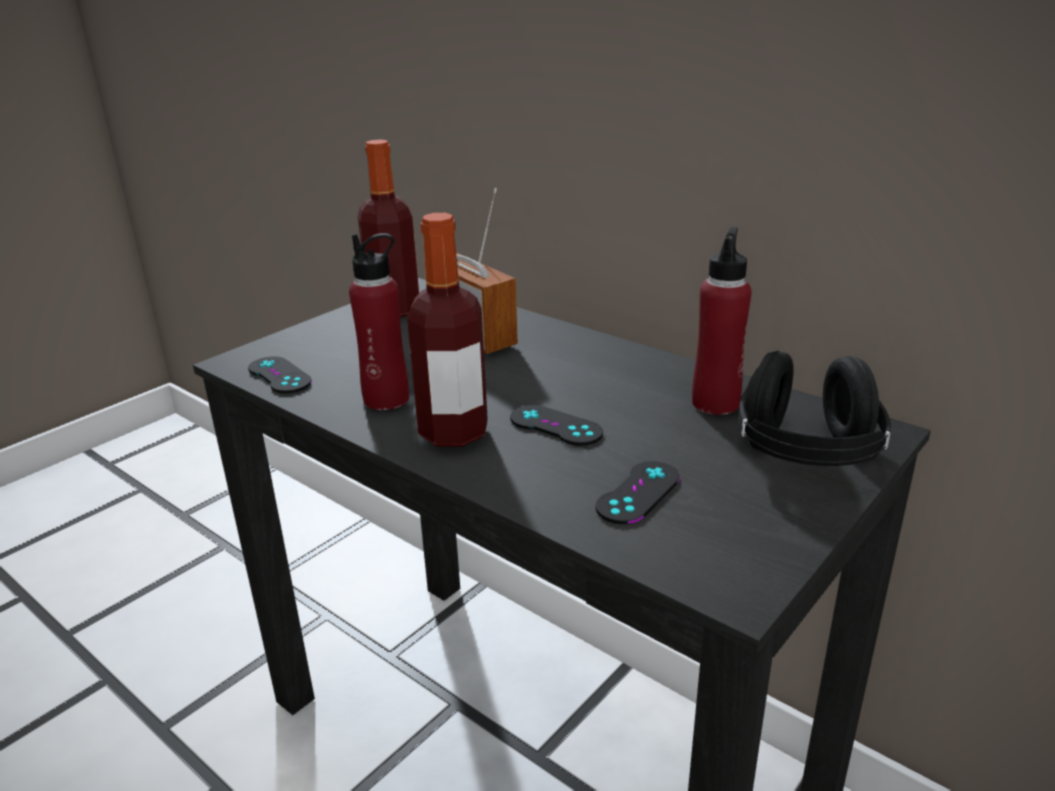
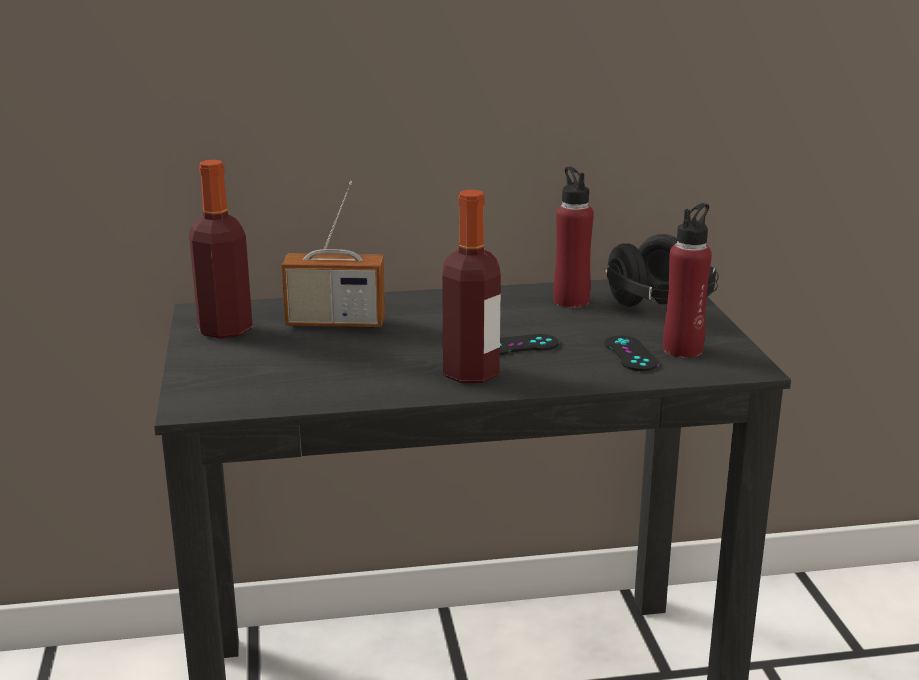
camera: 50 degrees left, 5 degrees down
(279, 375) = (257, 399): black game controller -> none
(386, 399) = (379, 377): red bottle -> red bottle (683, 349)

